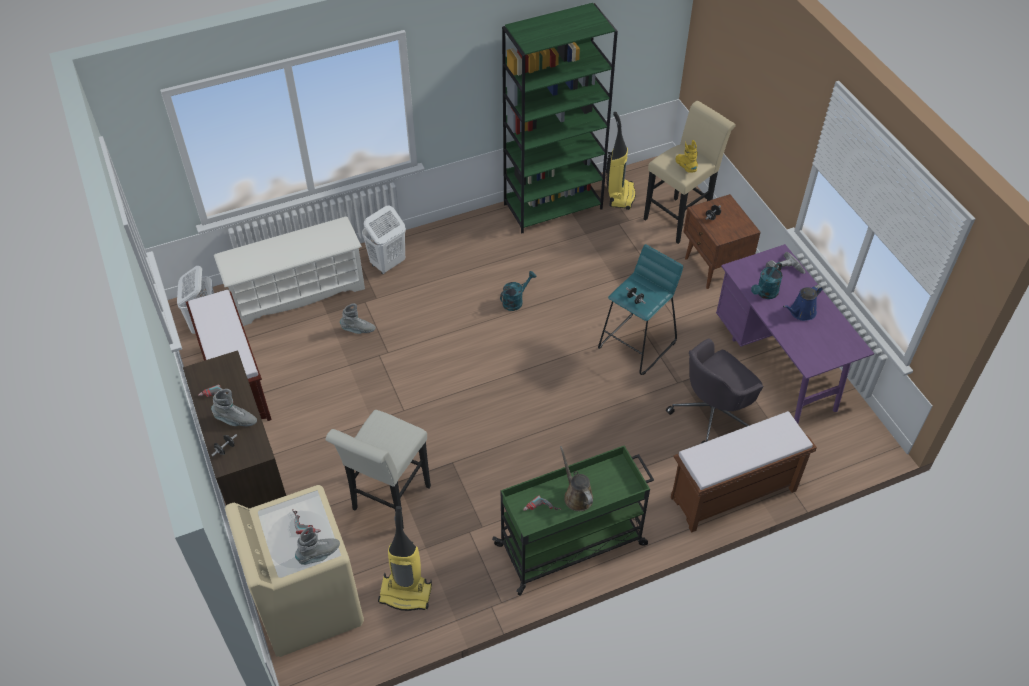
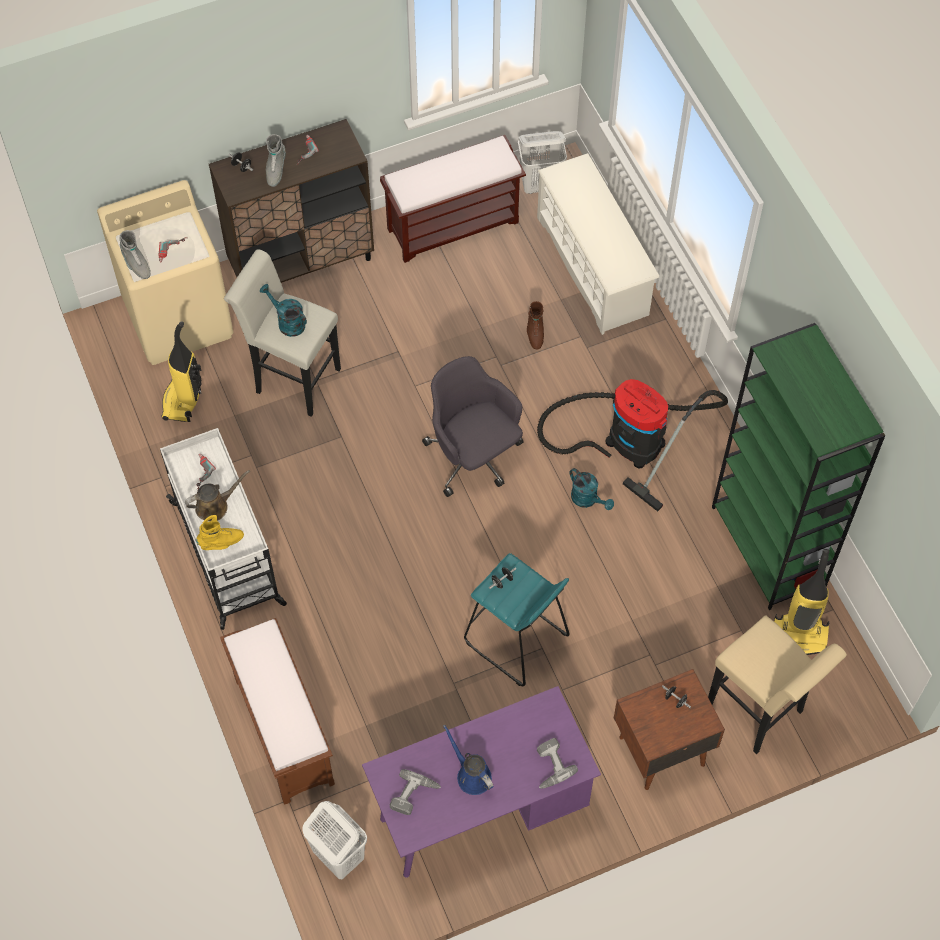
camera: 90 degrees right, 10 degrees up
(358, 330) = (535, 333): grey boot -> brown boot
(387, 264) = (646, 355): white laundry basket -> white laundry basket (338, 855)
(463, 276) = (628, 440): none -> vacuum cleaner
(572, 544) = (228, 555): green cart -> white cart
(685, 167) = (751, 658): yellow boot -> yellow boot (221, 542)
(712, 413) = (403, 720): grey office chair -> grey office chair (474, 457)
(765, 293) = (505, 734): turquoise watering can -> turquoise watering can (287, 322)
(825, 345) = (414, 796): none -> power drill

